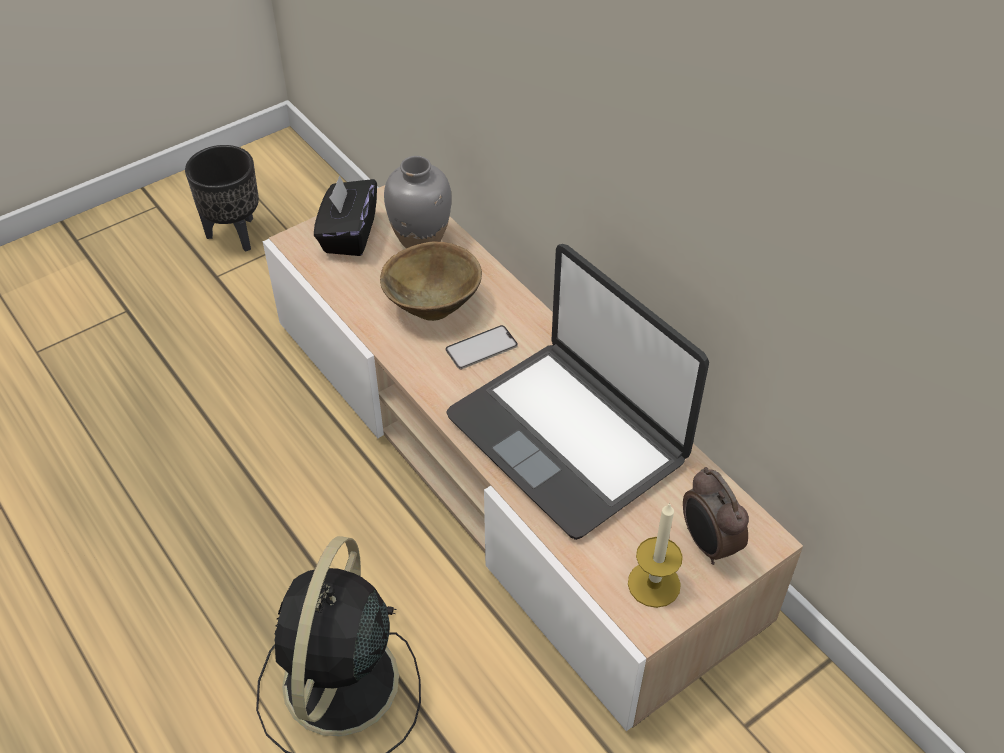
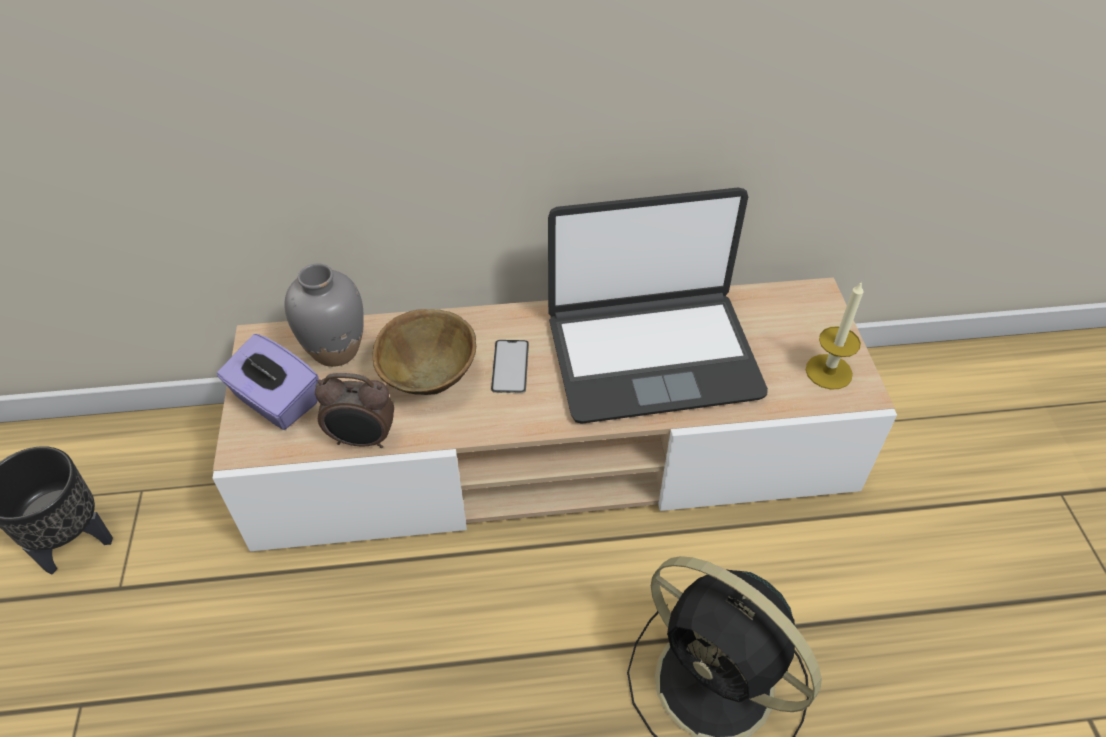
camera: 60 degrees left, 0 degrees up
(348, 234) = (276, 401): black tissue box -> purple tissue box
(707, 544) = (807, 324): alarm clock -> alarm clock (363, 440)

